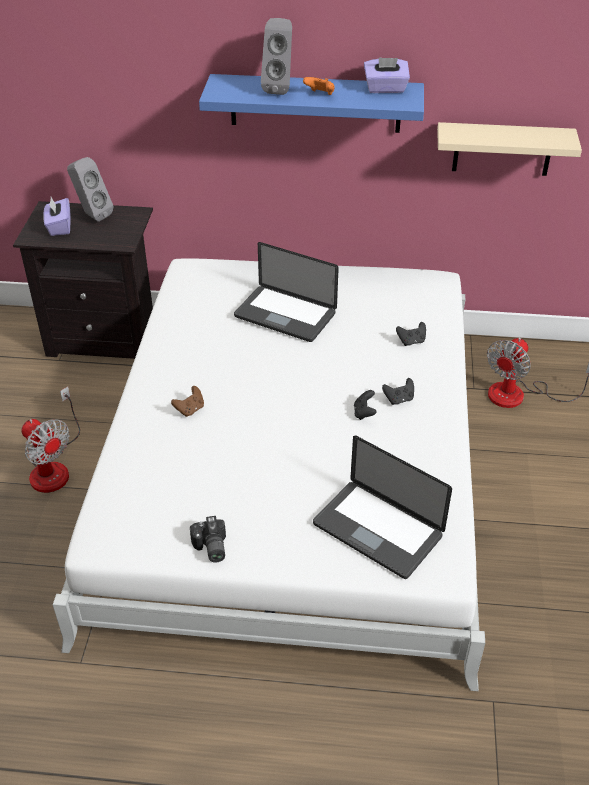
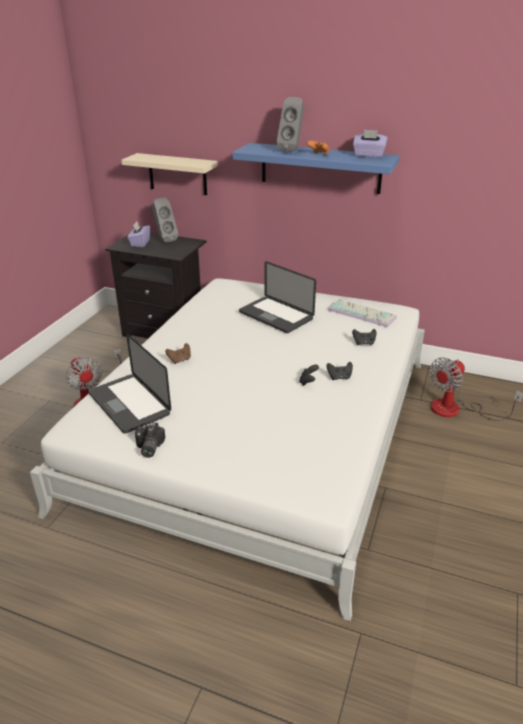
camera: 15 degrees right, 10 degrees down
(377, 530) = (284, 459): laptop -> laptop (129, 404)
(395, 294) = (363, 313): none -> keyboard
(502, 149) = (458, 212): beige shelf -> beige shelf (177, 174)

